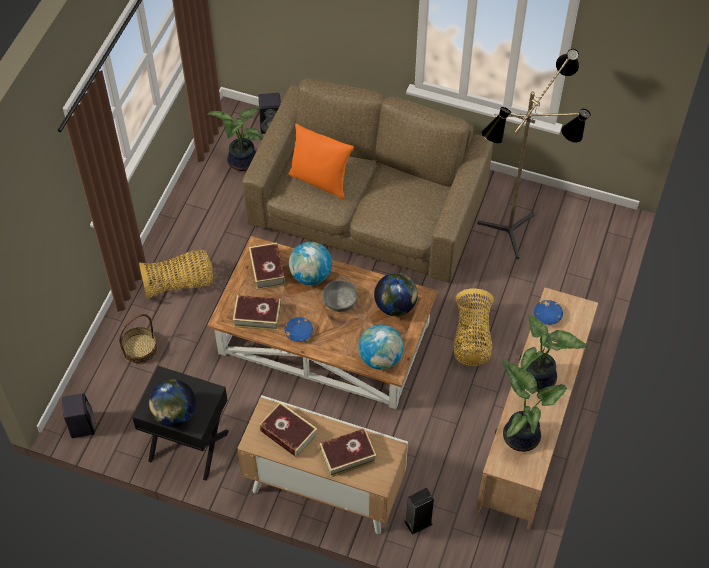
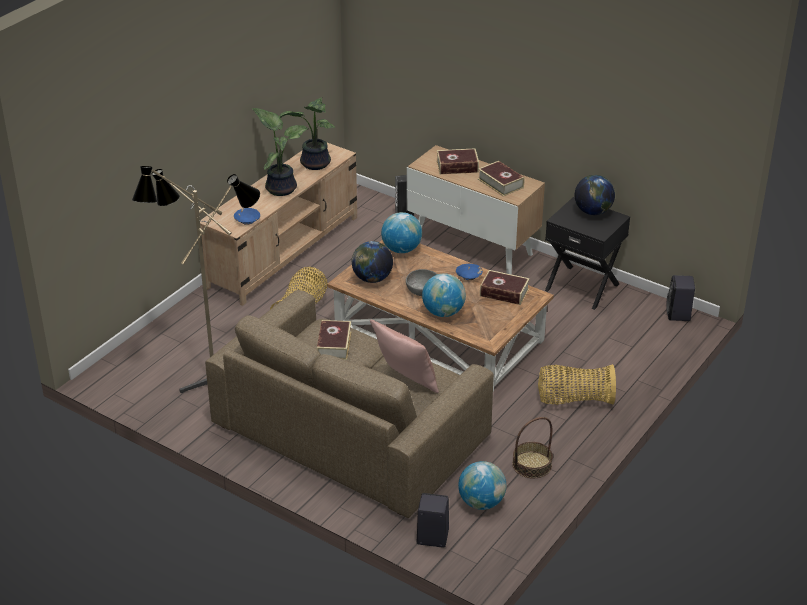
camera: 165 degrees left, 20 degrees down
(140, 348) = (620, 356): basket -> basket (532, 465)
(241, 162) = (481, 502): potted plant -> globe
(267, 269) = (485, 323): book -> book (334, 345)
(320, 180) = (405, 381): orange pillow -> pink pillow

